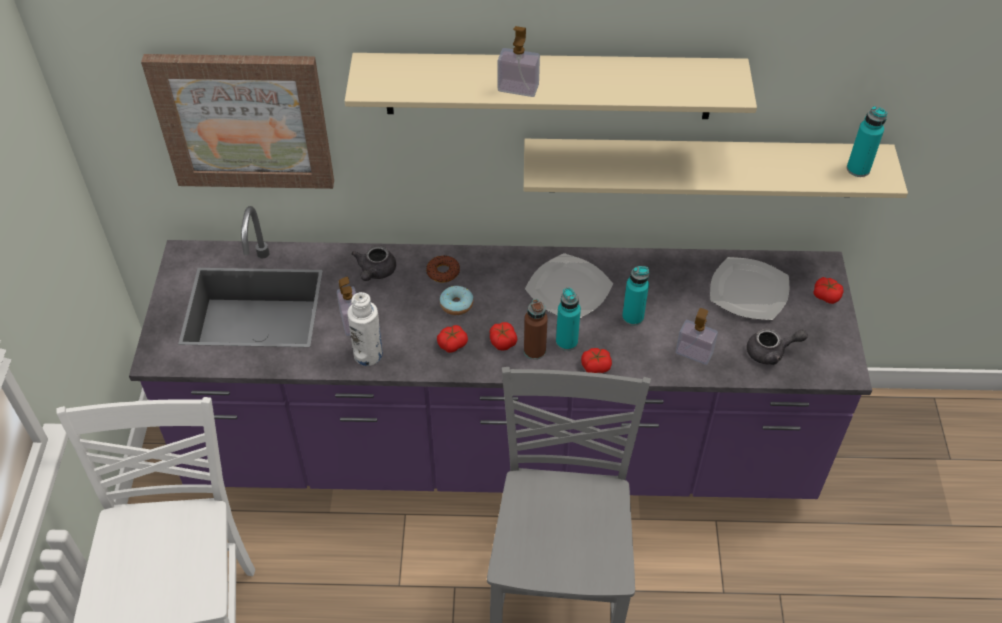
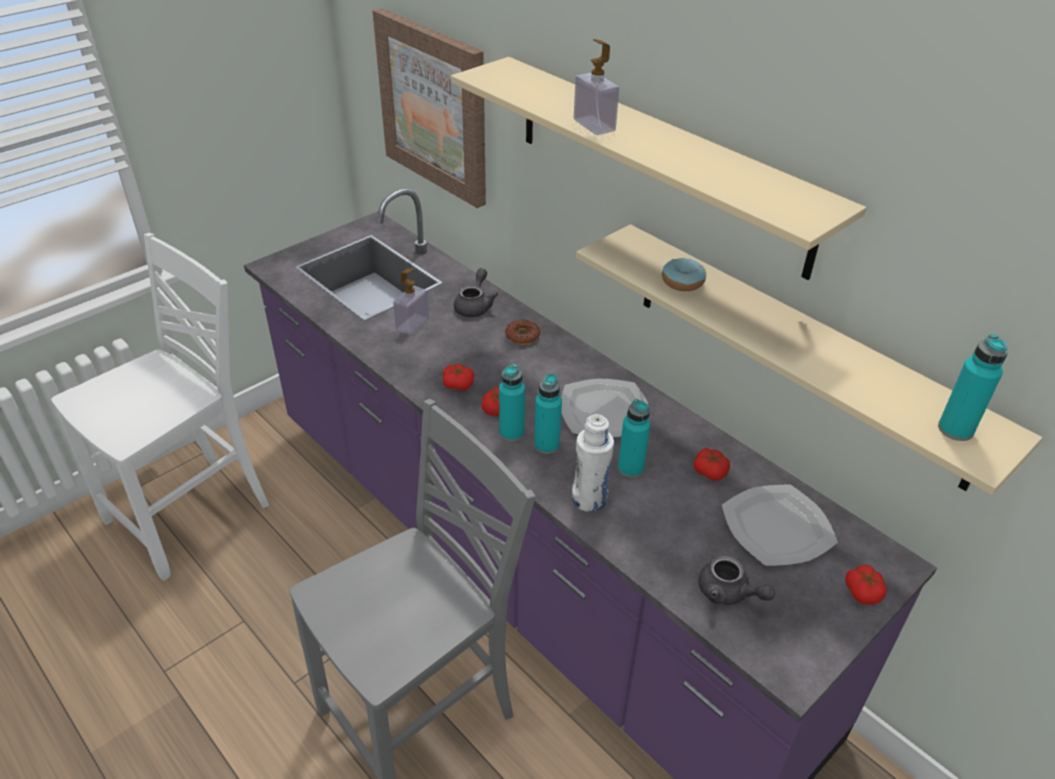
camera: 45 degrees right, 10 degrees down
(368, 354) = (392, 350): white bottle -> white bottle (589, 499)
(375, 272) = (475, 306): grey teapot -> grey teapot turned 135 degrees clockwise
(456, 304) = (500, 362): donut -> donut (682, 282)
(534, 351) = (511, 433): brown bottle -> turquoise bottle
(595, 366) = (545, 479): tomato -> tomato (710, 471)
(694, 353) = (648, 535): soap dispenser -> none

